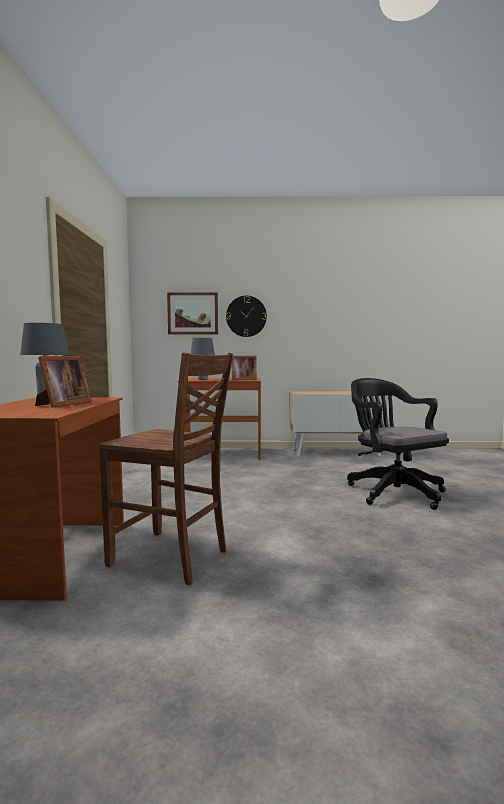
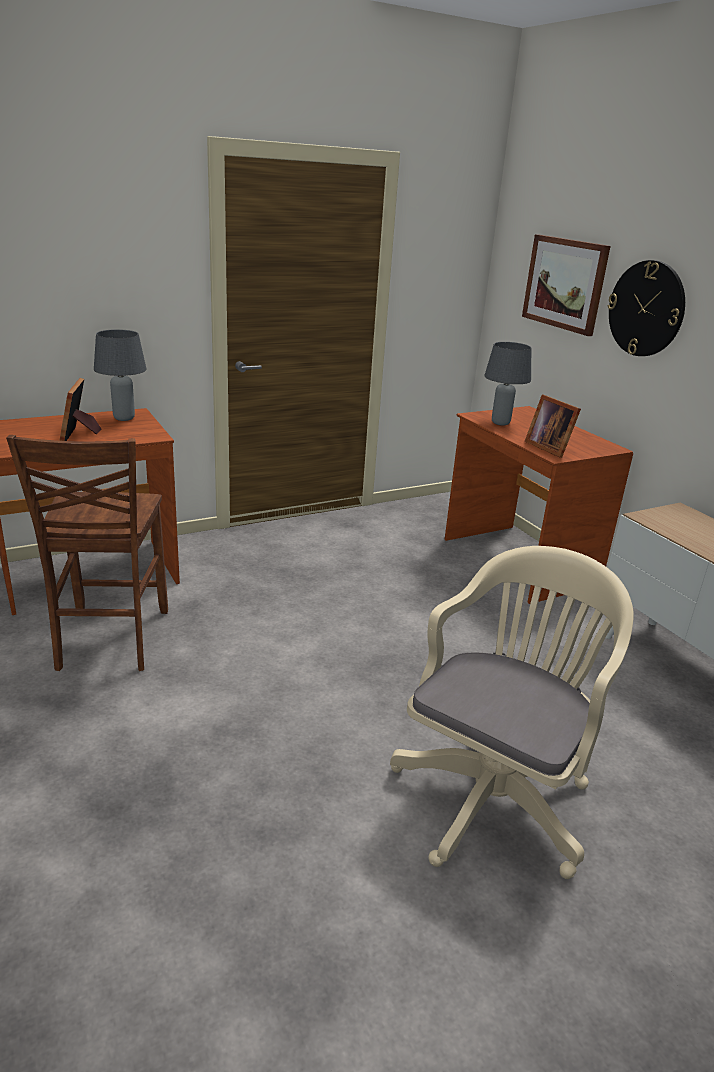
camera: 60 degrees right, 20 degrees up
(62, 404) = (80, 435): picture frame -> picture frame turned 90 degrees clockwise
(392, 492) = (496, 794): black office chair -> beige office chair

